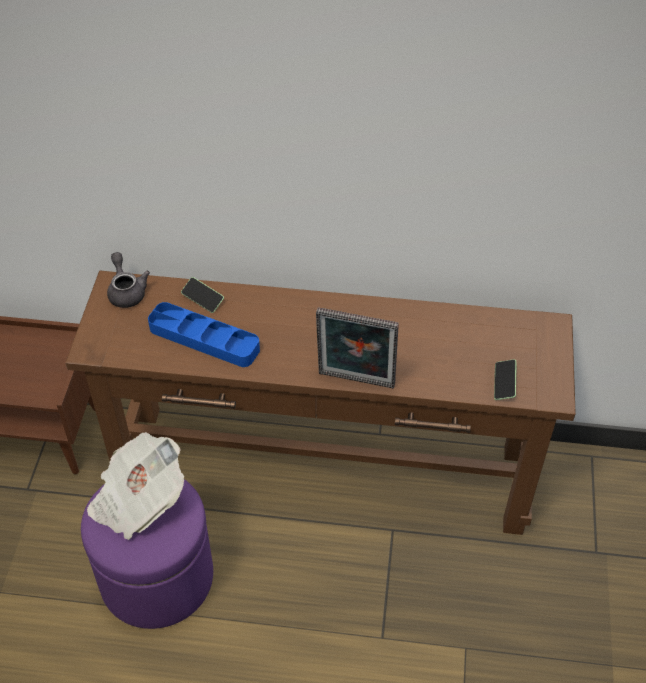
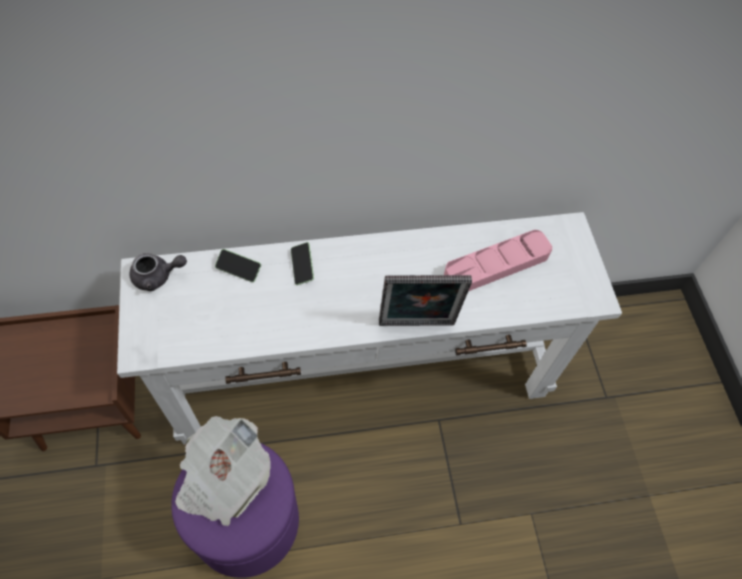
camera: 20 degrees left, 10 degrees up
(126, 291) = (157, 277): grey teapot -> grey teapot turned 120 degrees clockwise
(204, 339) = (254, 313): blue tray -> none
(323, 469) = (363, 377): brown console table -> white console table
(458, 344) = (496, 265): none -> pink tray
(504, 383) = (551, 296): phone -> phone (302, 267)

